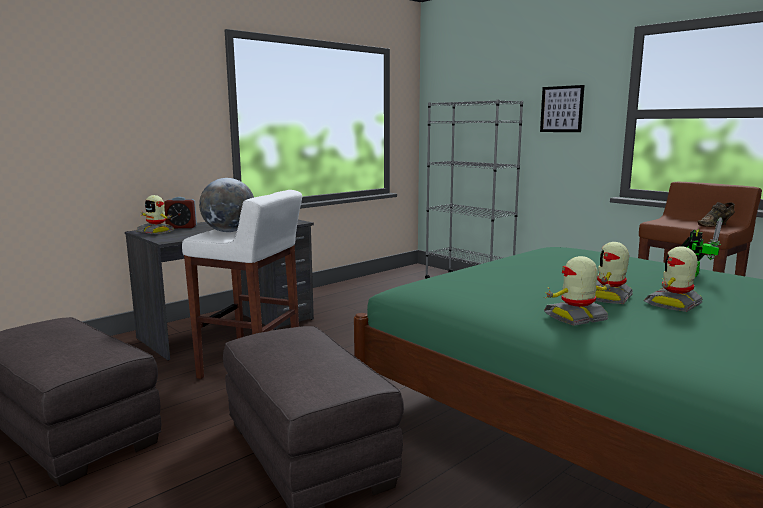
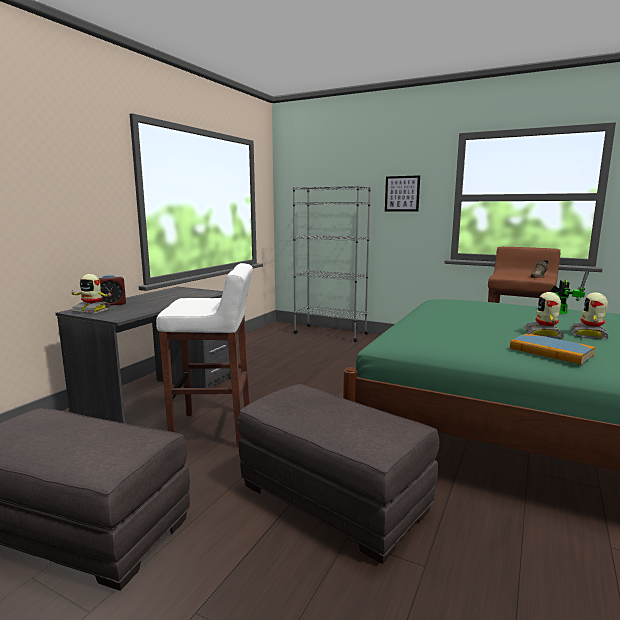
camera: 20 degrees left, 0 degrees up
(229, 231) = (193, 305): globe -> none
(576, 318) = (551, 352): toy robot -> book

